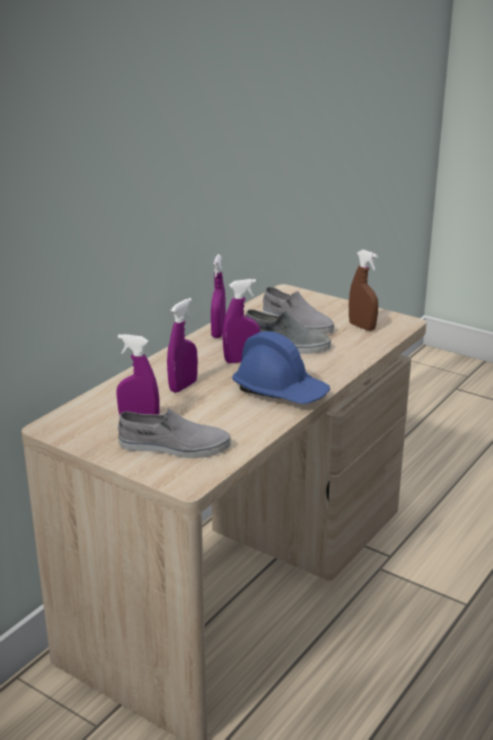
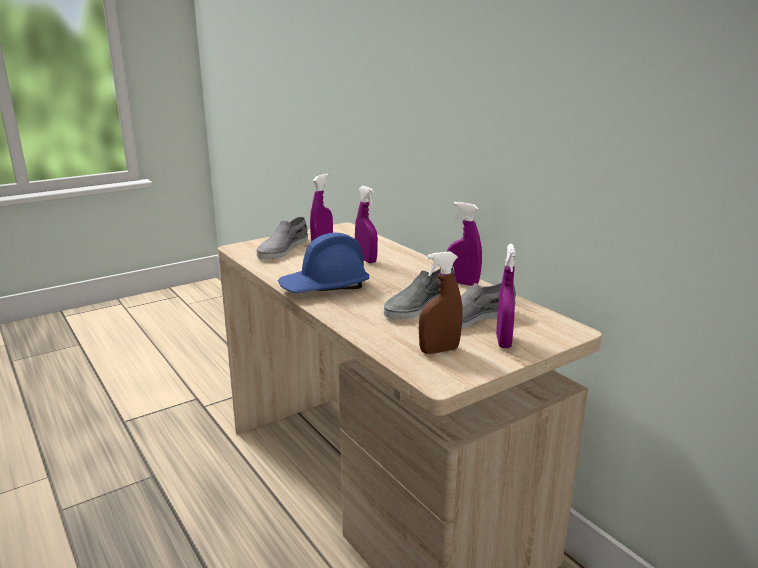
camera: 110 degrees right, 5 degrees down
(241, 361) = (395, 283): purple spray bottle -> purple spray bottle (503, 341)

